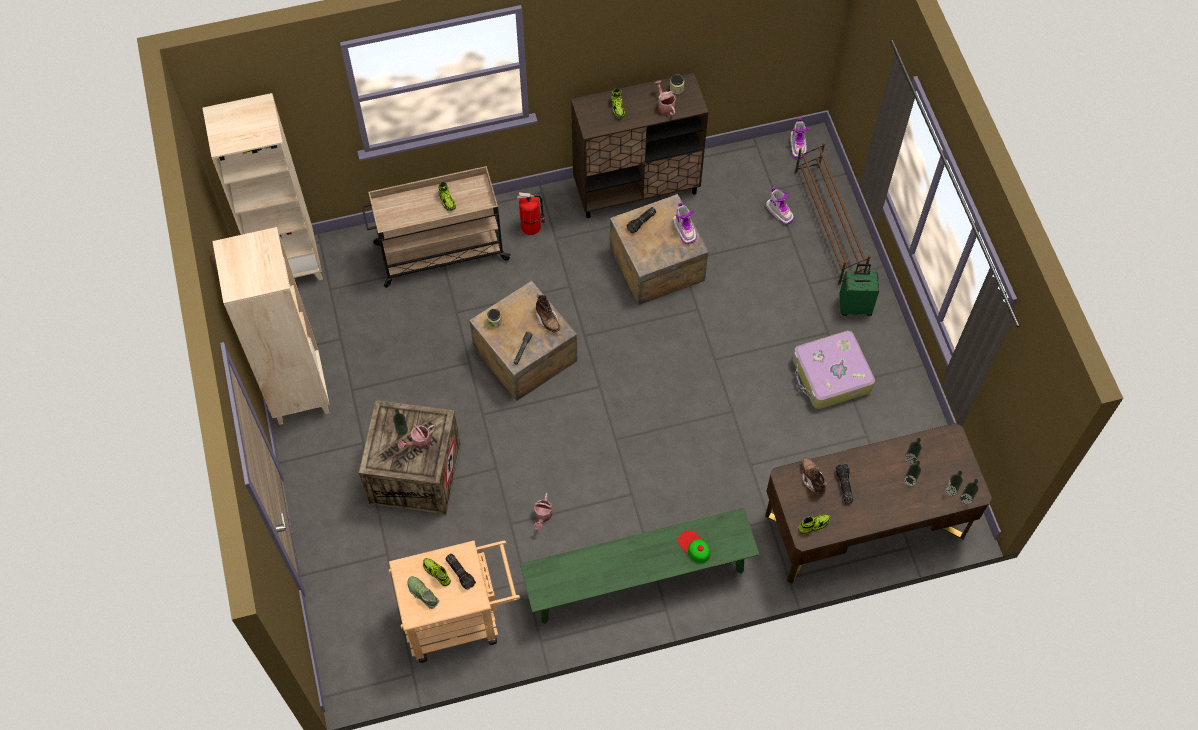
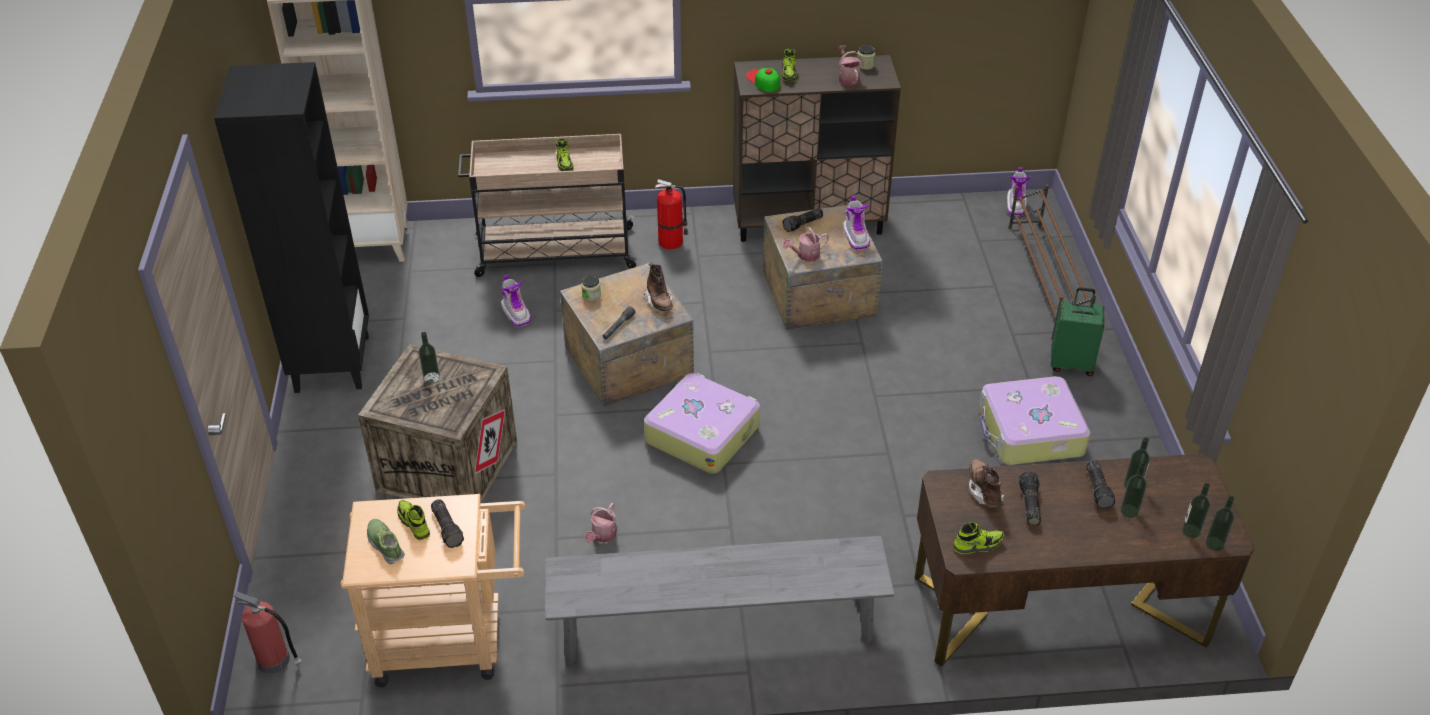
camera: 10 degrees right, 20 degrees down
(298, 392) = (331, 363): beige bookcase -> black bookcase
(344, 654) = (275, 660): none -> fire extinguisher
(419, 442) = (449, 393): watering can -> watering can (805, 255)
(594, 414) = (702, 433): none -> suitcase
(638, 579) = (717, 629): green bench -> grey bench
(694, 547) = (800, 572): cap -> cap (763, 80)
(779, 212) = (984, 262): boot -> boot (516, 313)
(888, 466) = (1099, 489): none -> flashlight

